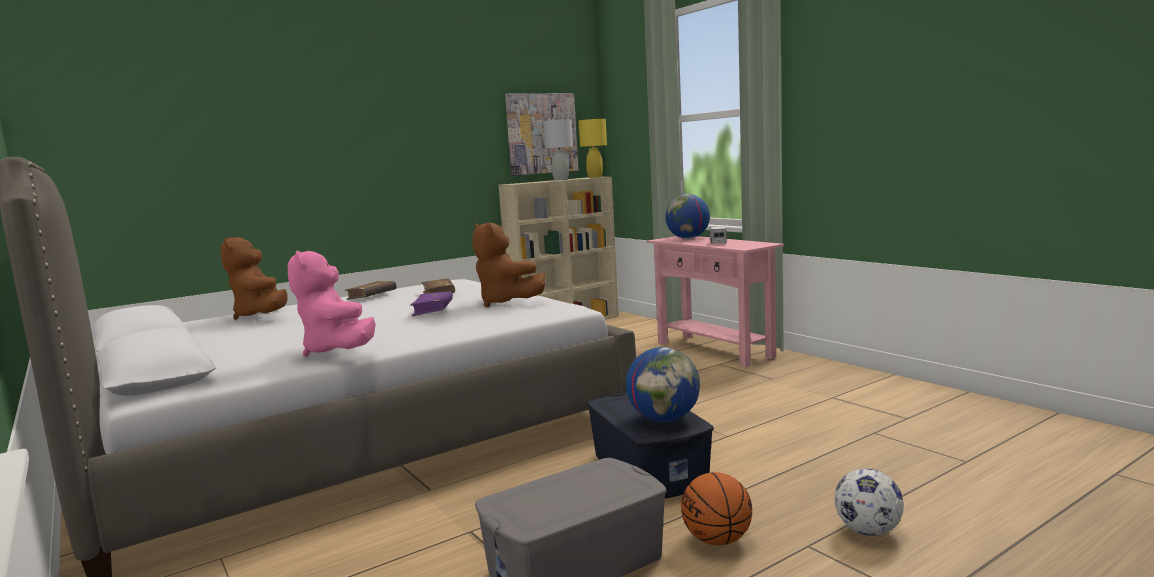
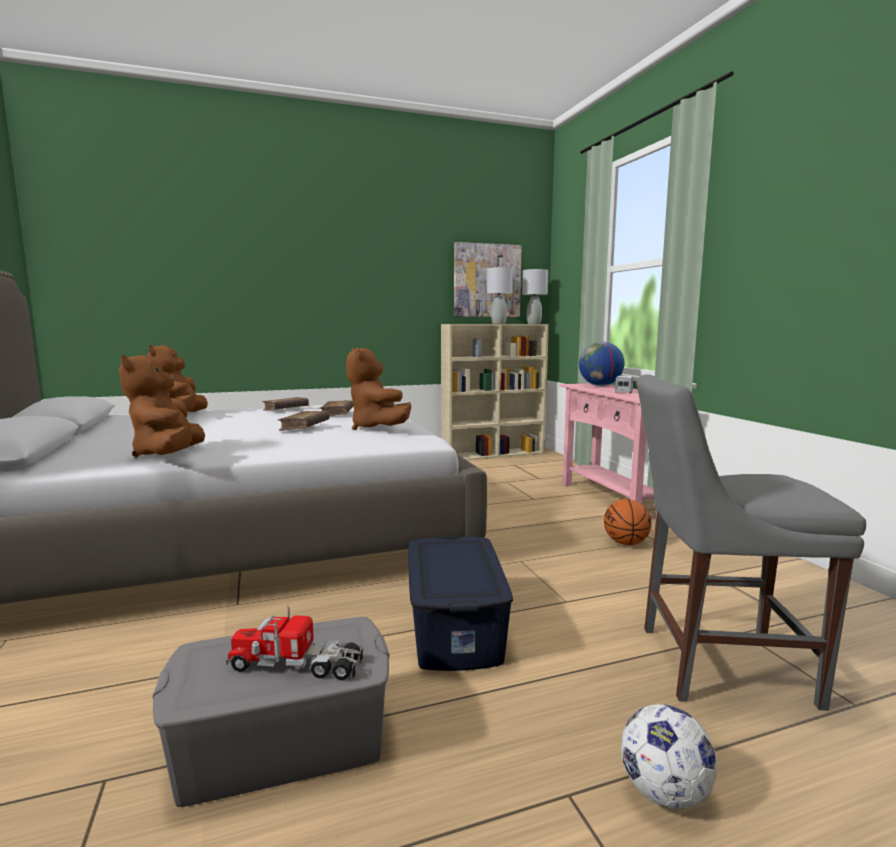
camera: 15 degrees right, 0 degrees up
(337, 351) = (169, 455): pink plush toy -> brown plush toy
(433, 310) = (304, 427): purple book -> brown book
(589, 493) = (297, 664): none -> toy truck
(594, 177) = (533, 323): yellow table lamp -> grey table lamp
(664, 419) = (466, 577): globe -> none
(717, 540) = (461, 751): basketball -> basketball (625, 543)
(864, 455) = (715, 663): none -> grey chair

